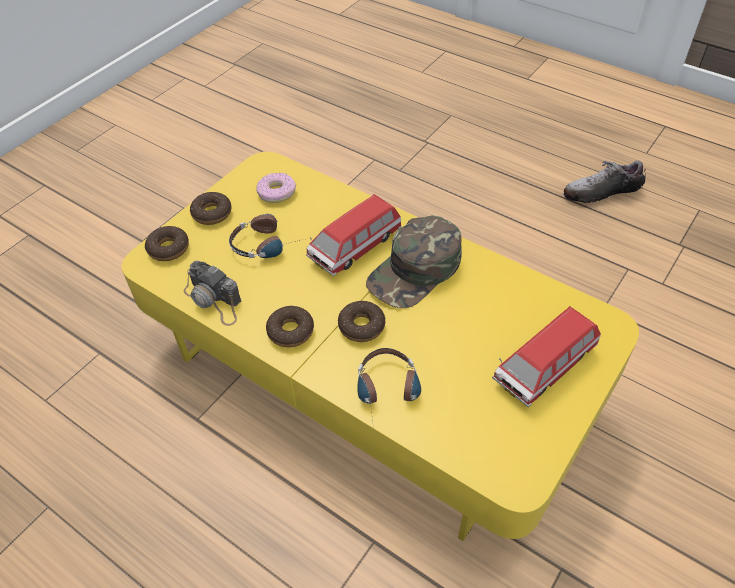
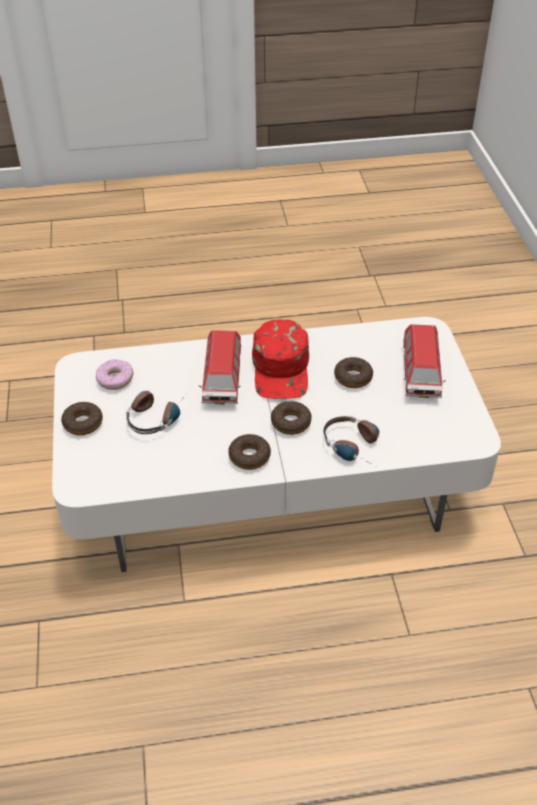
camera: 45 degrees left, 5 degrees down
(168, 248) = (82, 467): donut -> donut (353, 377)
(214, 300) = (169, 475): camera -> none
(370, 371) = (269, 480): yellow coffee table -> white coffee table
(416, 271) = (282, 368): green cap -> red cap
(601, 192) = (287, 268): shoe -> none

